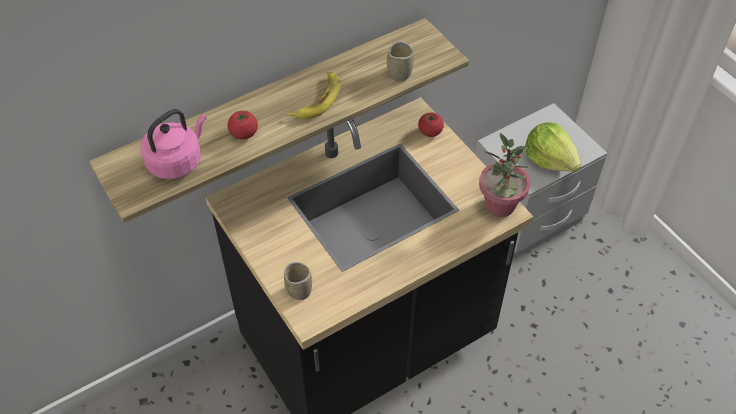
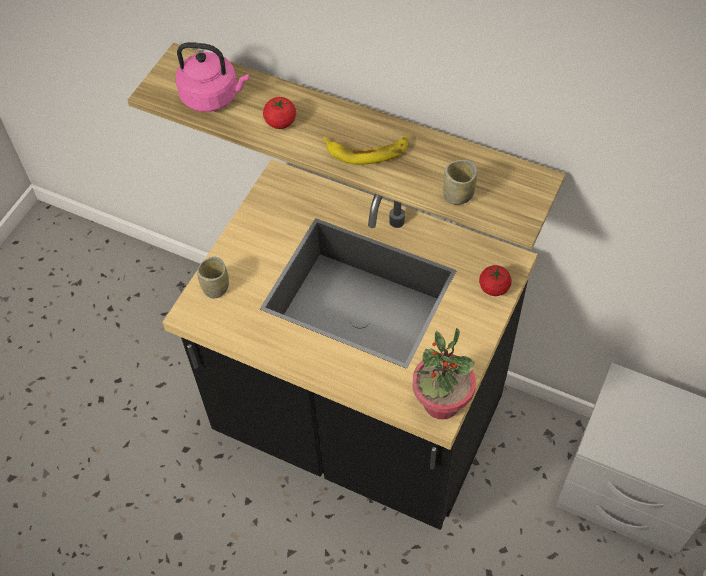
camera: 60 degrees right, 5 degrees up
(550, 159) = (647, 449): lettuce -> none

